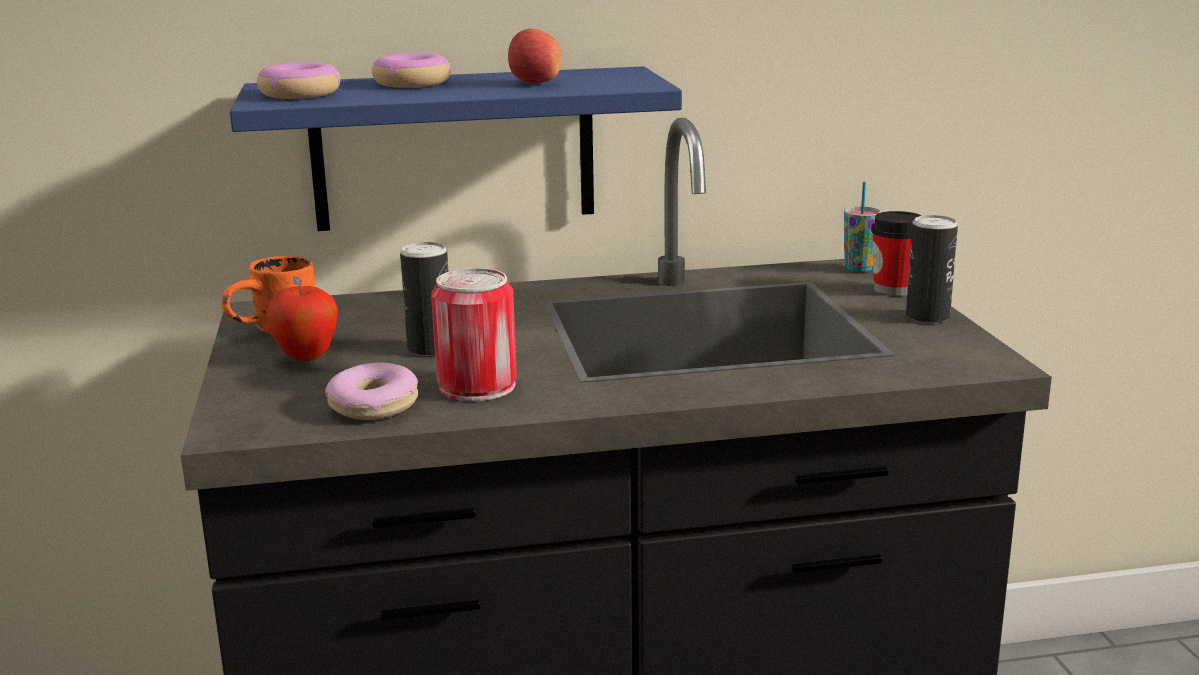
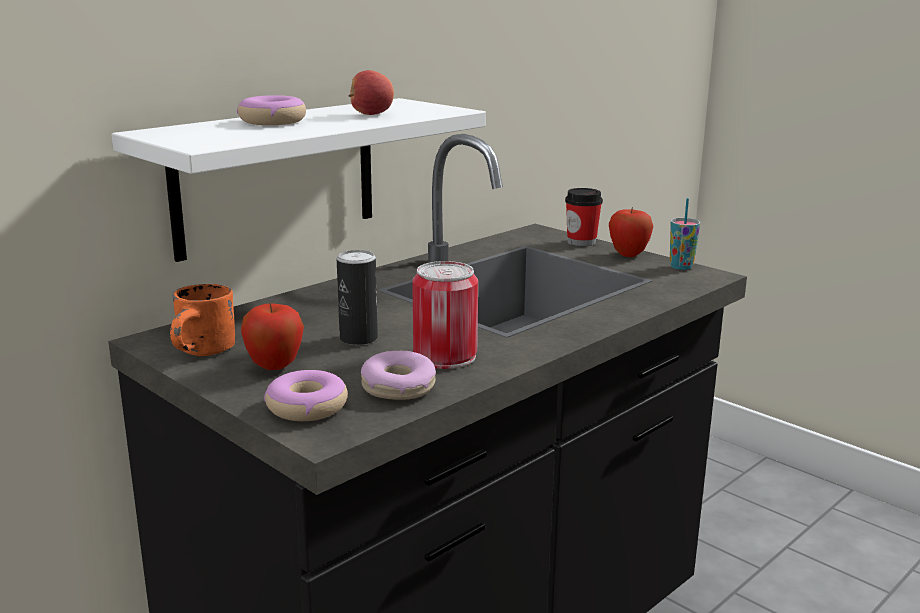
camera: 35 degrees left, 0 degrees up
(300, 94) = (207, 136): donut -> donut (307, 407)
(453, 149) = (276, 176): blue shelf -> white shelf
(859, 268) = (538, 233): cup -> cup (681, 267)
(927, 316) = (628, 255): can -> apple

